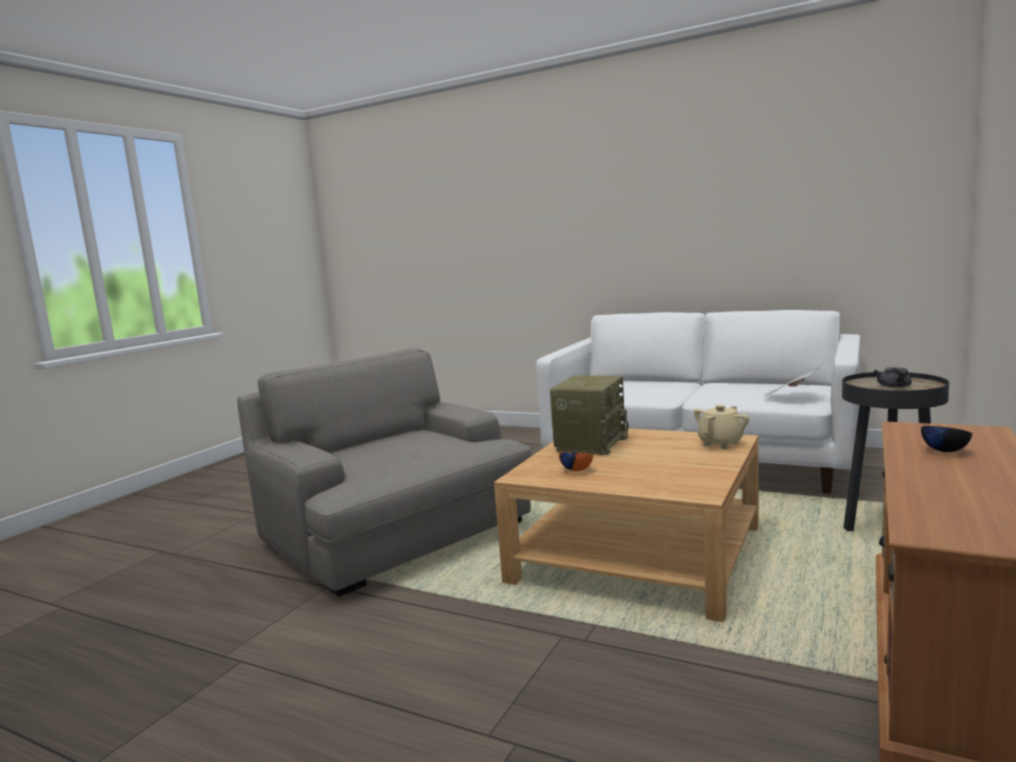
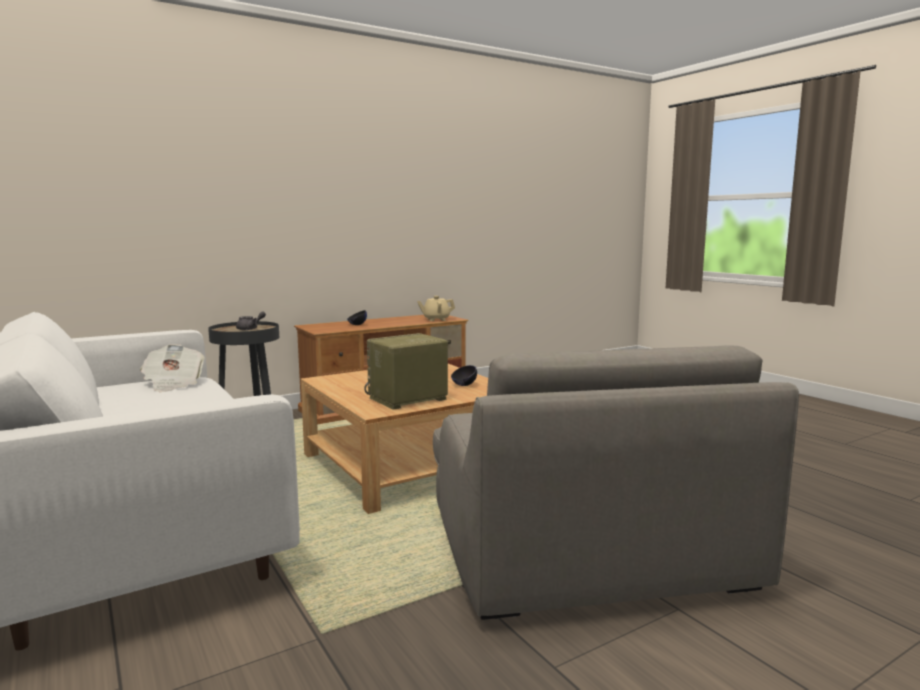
camera: 150 degrees left, 0 degrees up
(576, 470) = (464, 385): orange bowl -> black bowl
(721, 443) = (338, 379): beige teapot -> beige teapot (436, 319)

